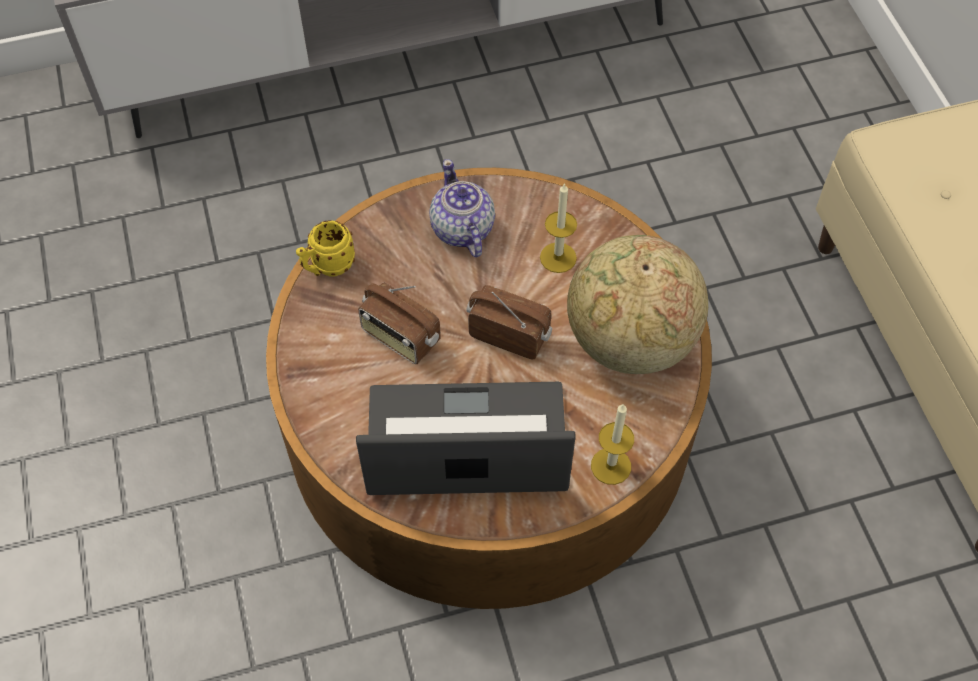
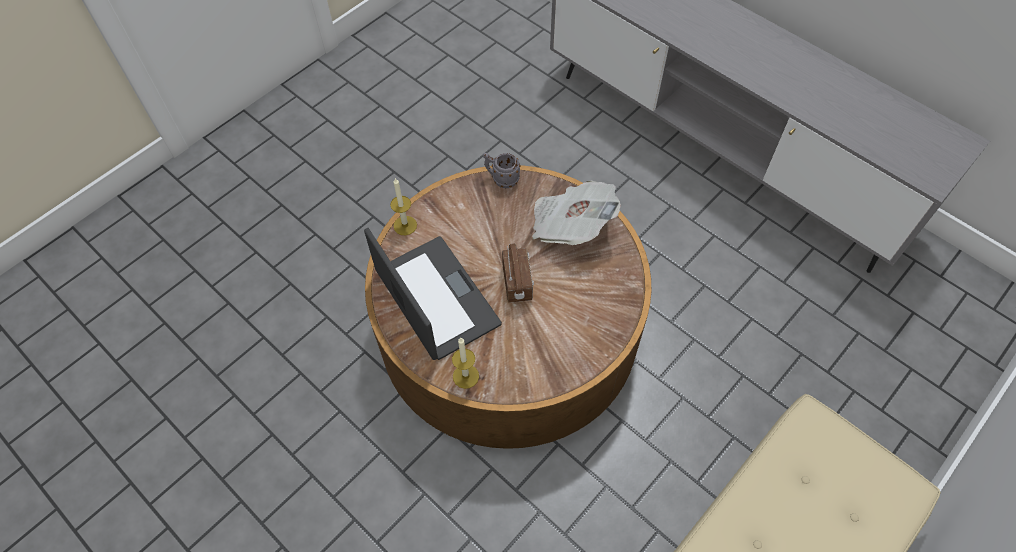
camera: 60 degrees right, 0 degrees up
(327, 267) = (501, 179): yellow mug -> grey mug
(400, 337) = (480, 234): radio -> none
(462, 229) = (570, 225): teapot -> newspaper
(558, 257) = (587, 280): candle -> candle (405, 225)
(629, 340) = (555, 345): globe -> none

